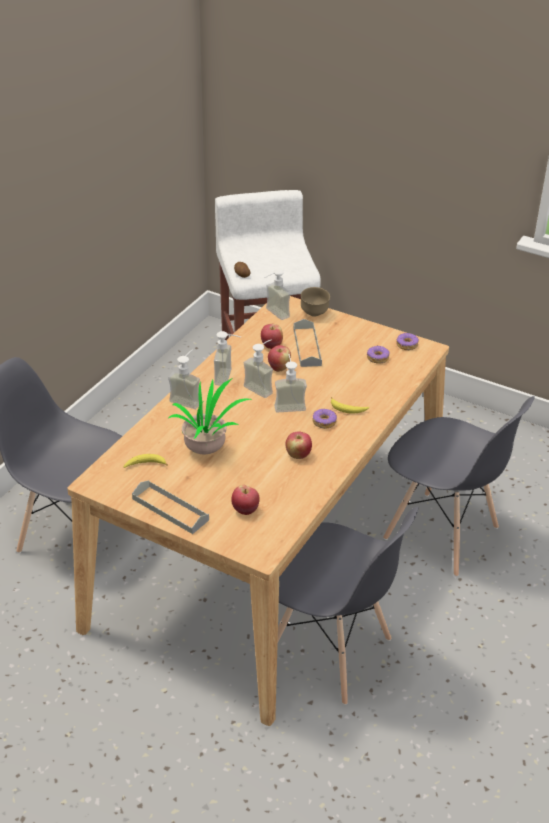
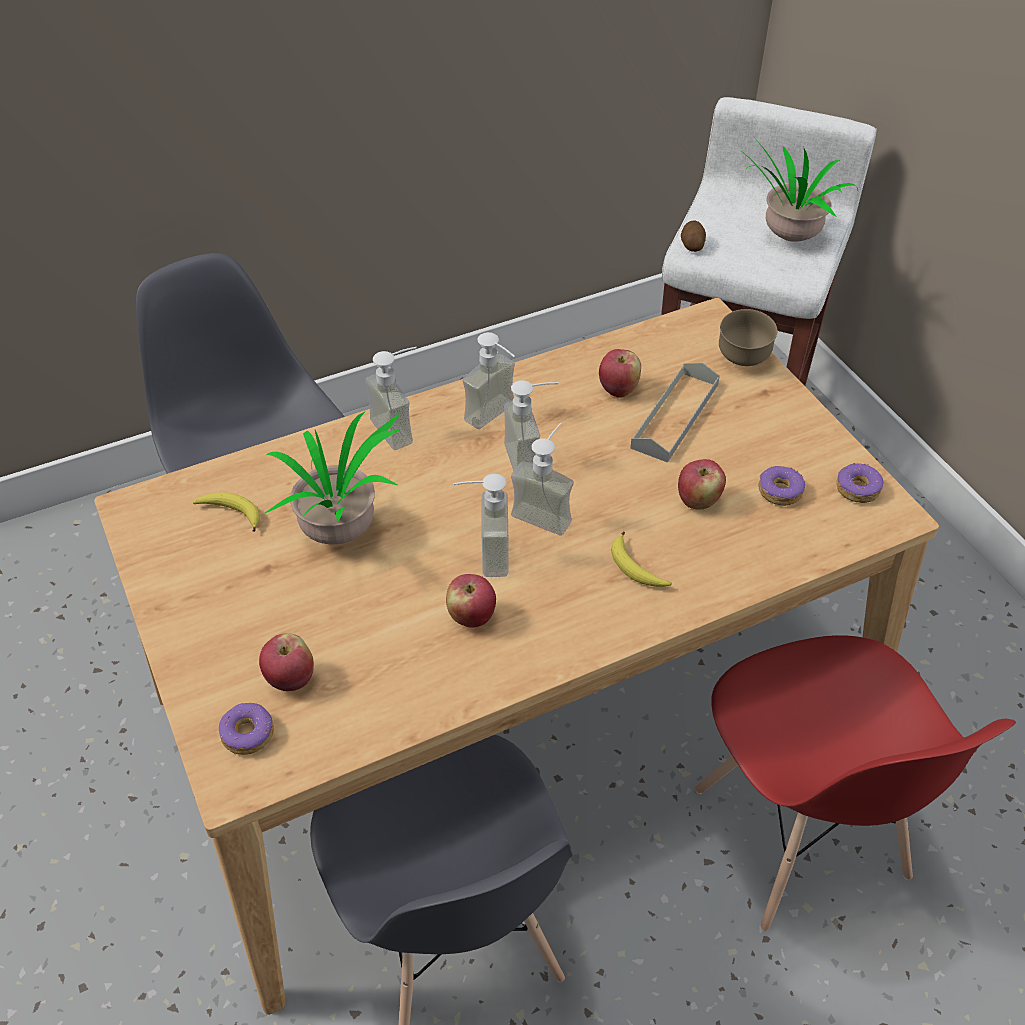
camera: 35 degrees right, 10 degrees up
(170, 509) = (187, 613): grey tray -> none
(273, 314) = (672, 334): soap dispenser -> soap dispenser (482, 554)
(279, 368) = (593, 435): apple -> apple (698, 500)
(283, 257) = (787, 239): none -> potted plant
(324, 422) = (573, 573): donut -> donut (248, 733)
(442, 534) = (800, 835): grey chair -> red chair

